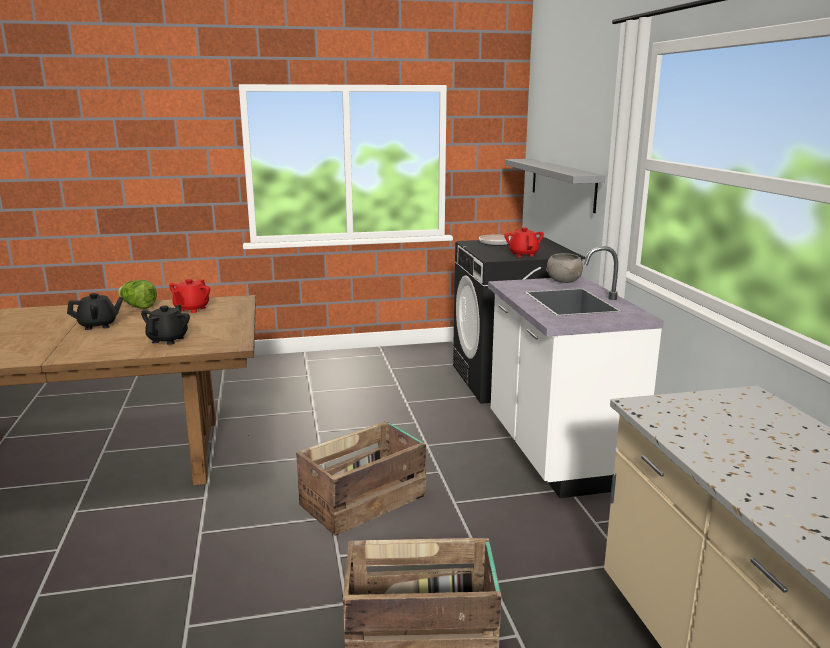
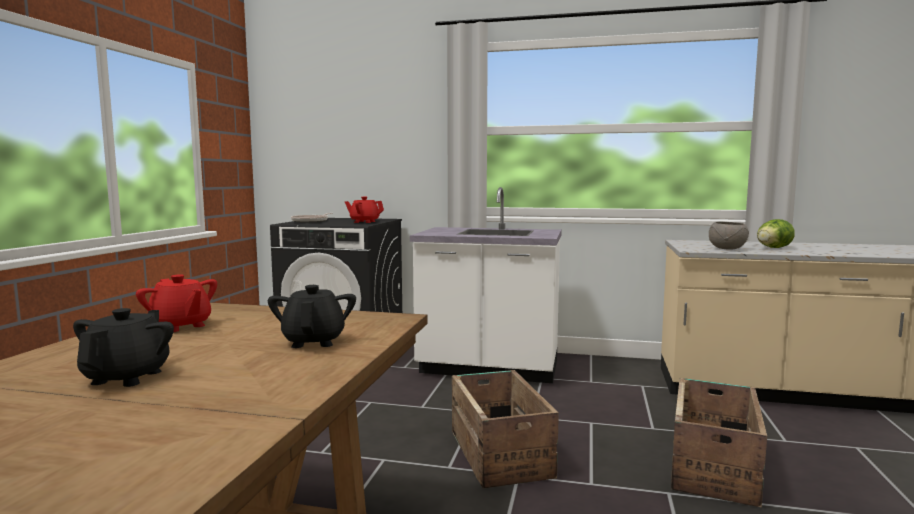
camera: 65 degrees left, 10 degrees down
(138, 307) = (75, 351): lettuce -> lettuce (772, 248)
(168, 339) = (314, 341): black teapot -> black teapot turned 45 degrees clockwise
(562, 183) = (342, 163): grey shelf -> none
(563, 281) = (442, 229): grey bowl -> grey bowl (726, 248)

